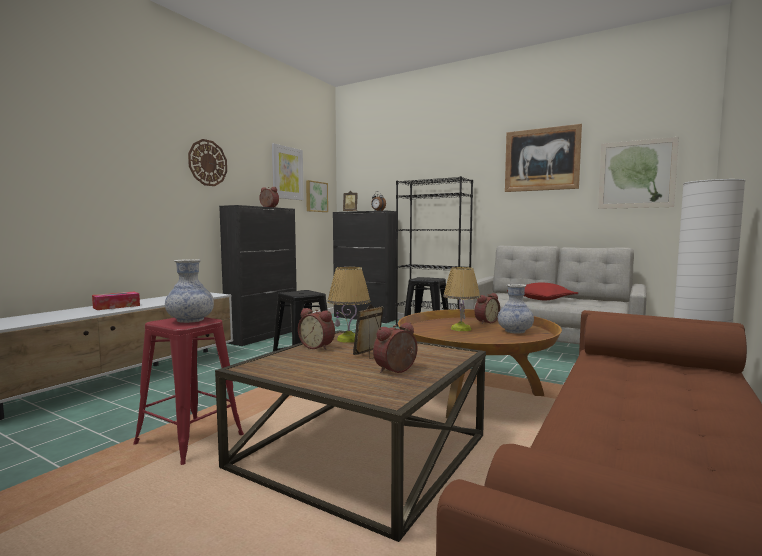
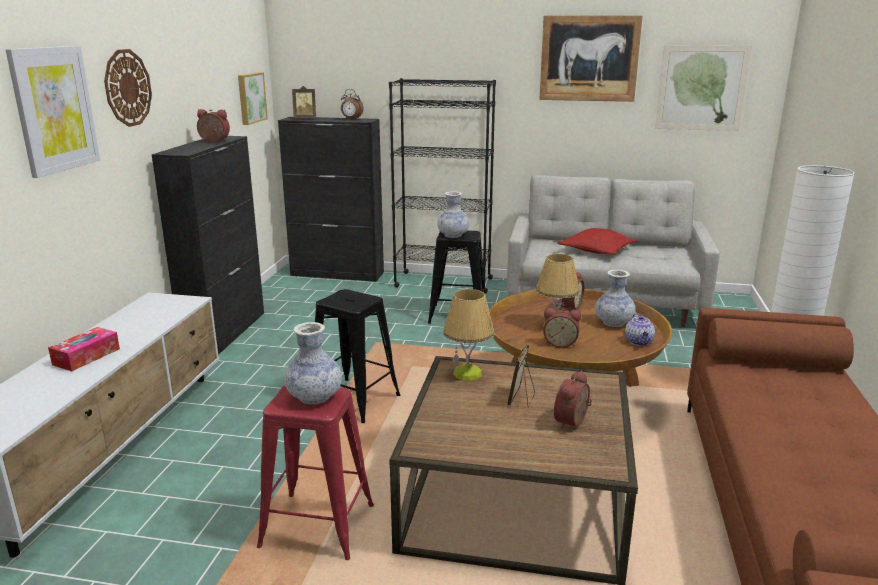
camera: 20 degrees left, 15 degrees up
(287, 173) = (216, 71): picture -> picture (54, 109)
(318, 346) = (449, 394): alarm clock -> alarm clock (560, 343)
(422, 278) = (453, 235): none -> vase
(526, 341) = (639, 341): none -> teapot

